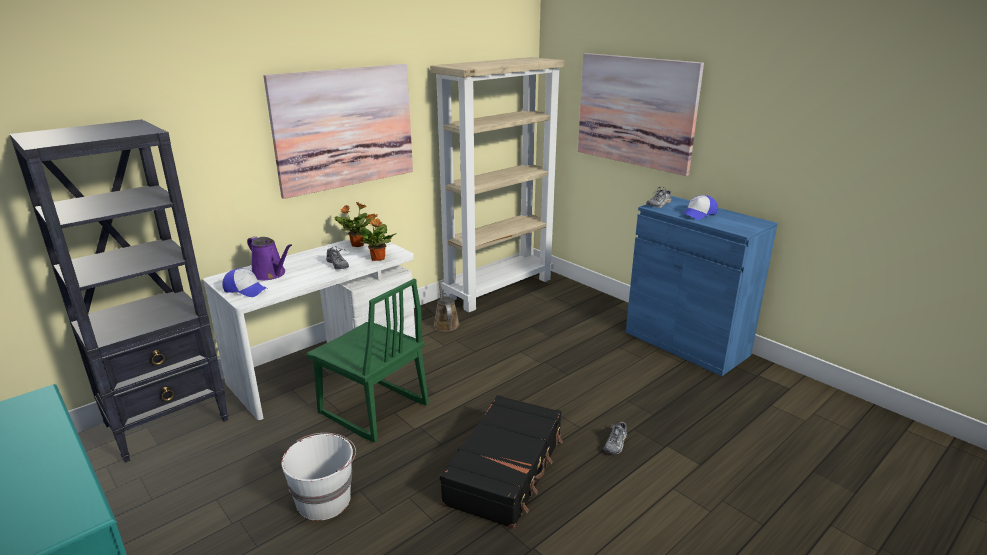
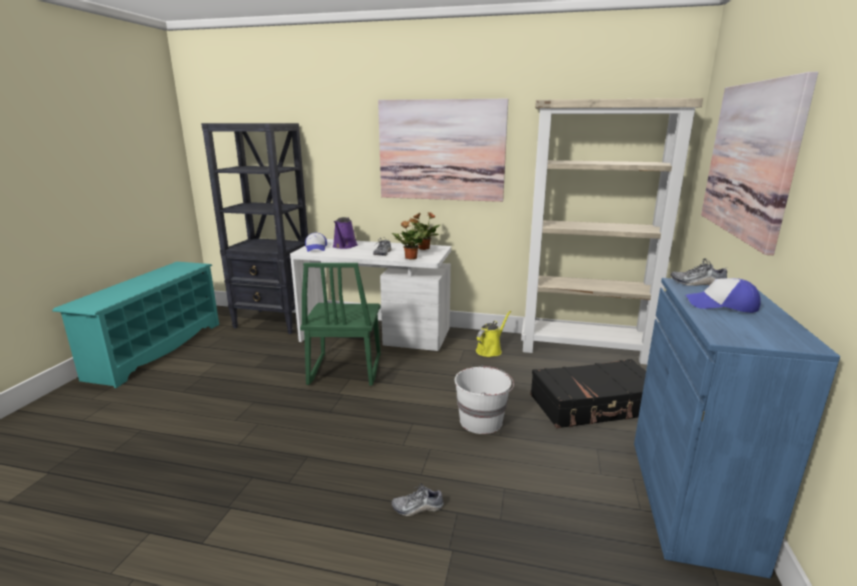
camera: 55 degrees right, 5 degrees down
(325, 500) = (236, 394): white bucket -> white bucket (482, 421)
(445, 323) = (490, 350): brown watering can -> yellow watering can
(506, 469) = (322, 454): black suitcase -> black suitcase (595, 405)

